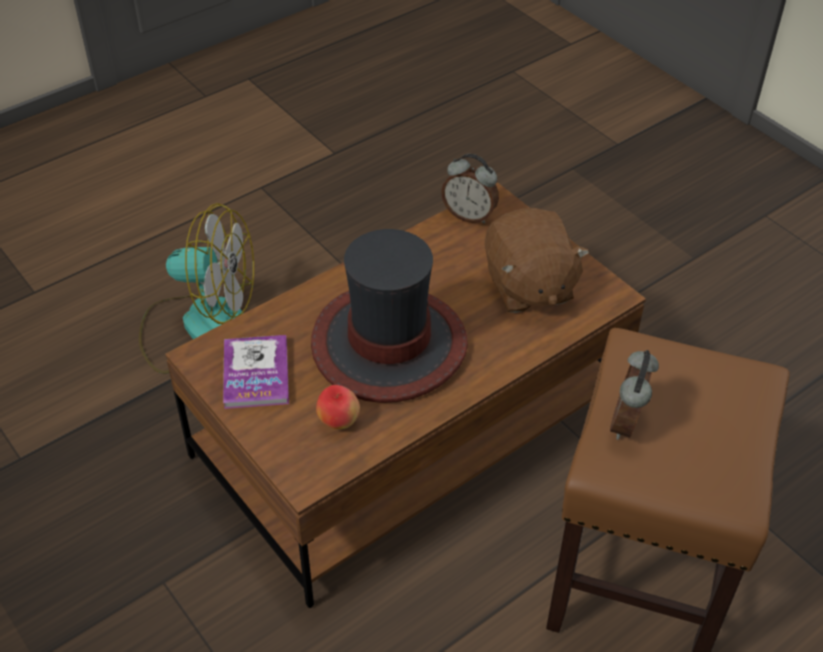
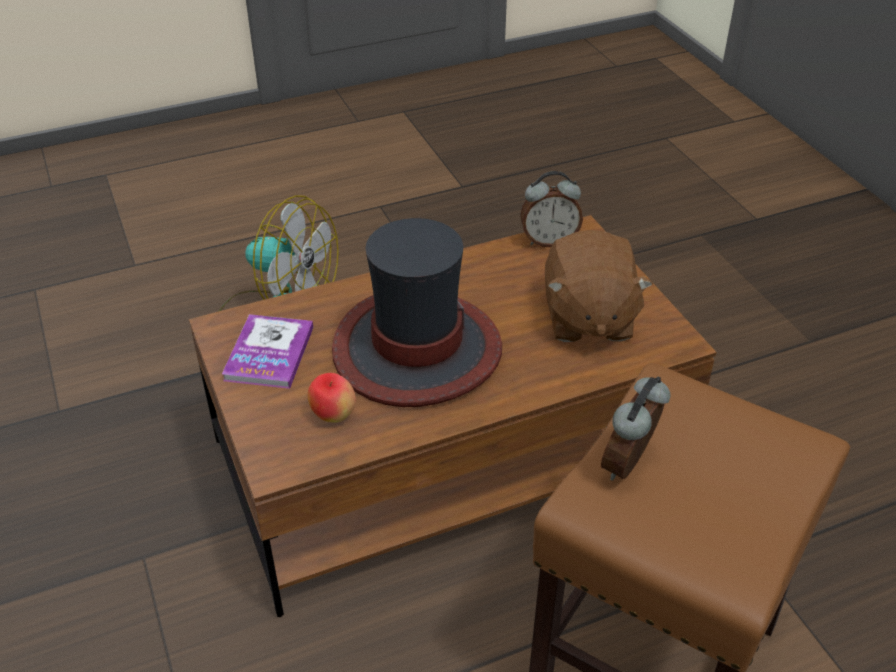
camera: 15 degrees right, 5 degrees down
(469, 215) = (549, 240): alarm clock -> alarm clock turned 45 degrees counterclockwise

